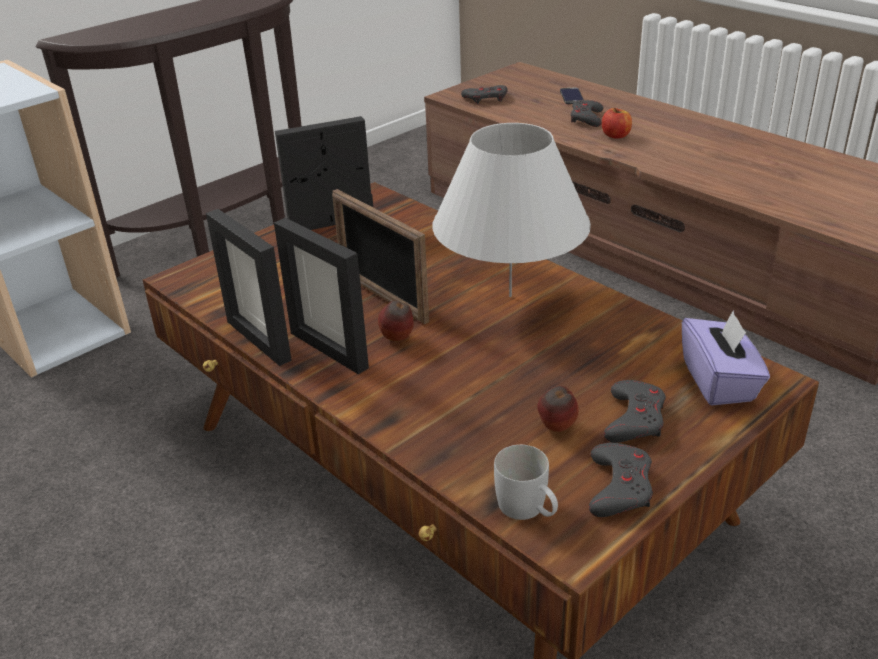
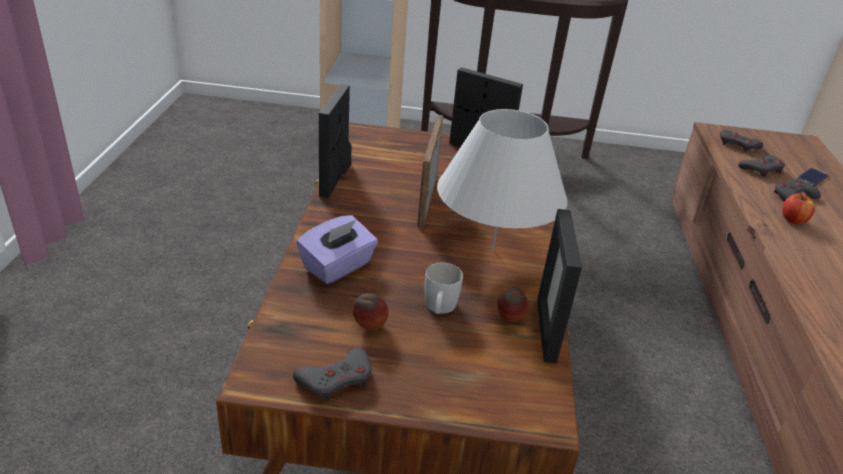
camera: 45 degrees right, 0 degrees up
(330, 349) = (353, 206): picture frame -> picture frame (548, 330)
(398, 339) = (391, 225): apple -> apple (509, 319)
(528, 510) = (276, 346): white mug -> white mug (439, 308)
(634, 418) = (418, 359): grey game controller -> grey game controller (761, 169)
(719, 382) = (510, 389): purple tissue box -> purple tissue box (338, 267)

